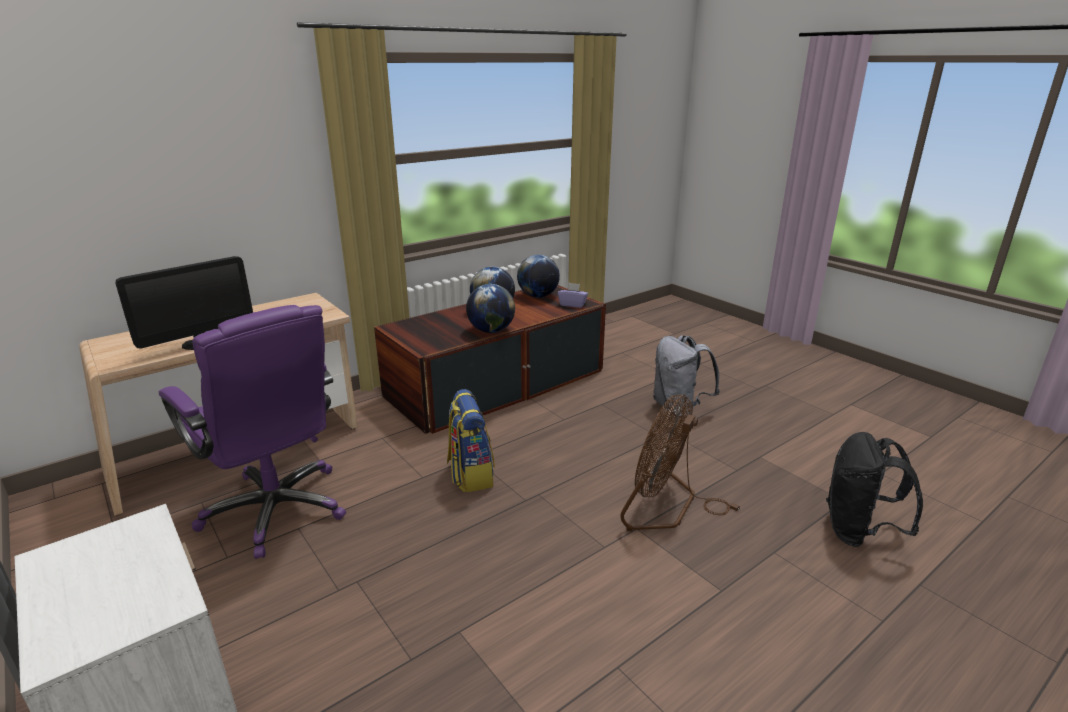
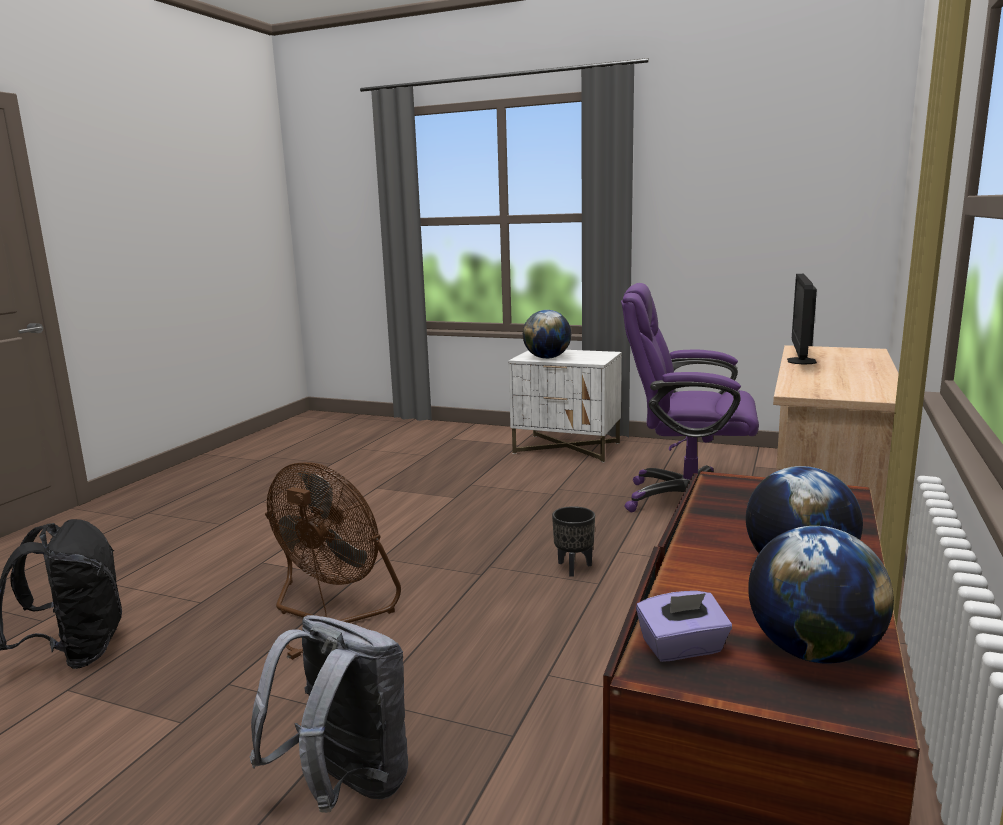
camera: 150 degrees right, 10 degrees down
(470, 474) = (574, 567): backpack -> black planter
(491, 331) = (703, 527): globe -> globe (547, 358)
(670, 504) = (323, 610): brown fan -> brown fan turned 60 degrees counterclockwise

